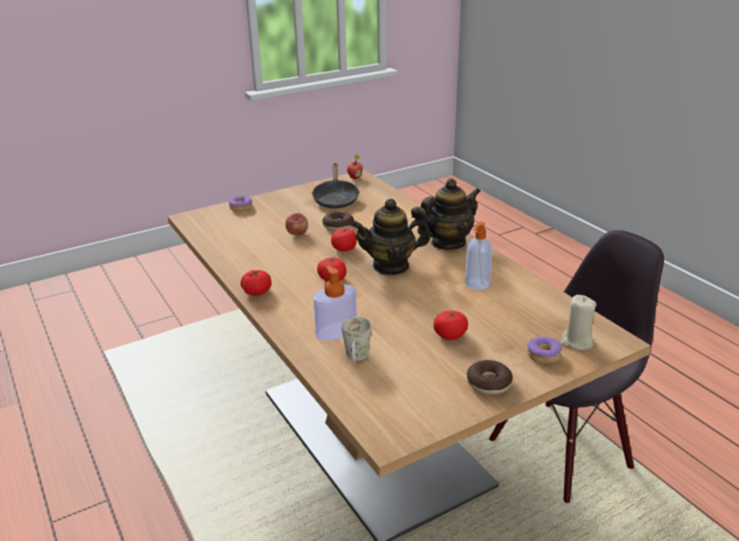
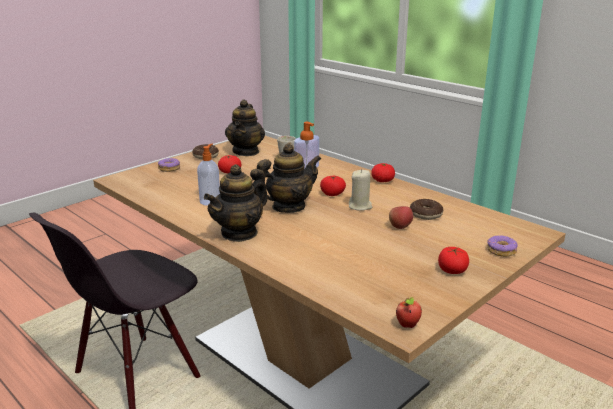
camera: 165 degrees right, 5 degrees down
(335, 198) = (401, 278): black frying pan -> none
(338, 226) = (365, 240): donut -> donut (425, 214)
(344, 248) = (341, 218): tomato -> tomato (452, 270)
(417, 387) = (246, 152): none -> teapot
(576, 342) = (144, 176): beige candle -> beige candle (360, 206)

